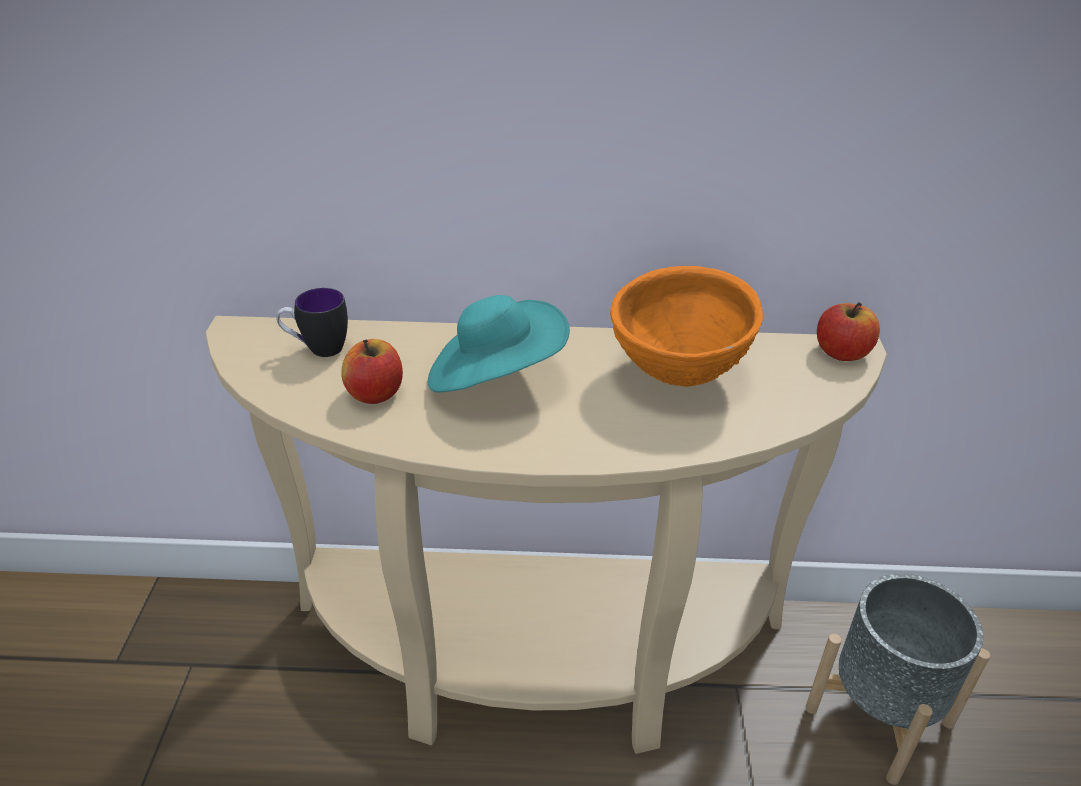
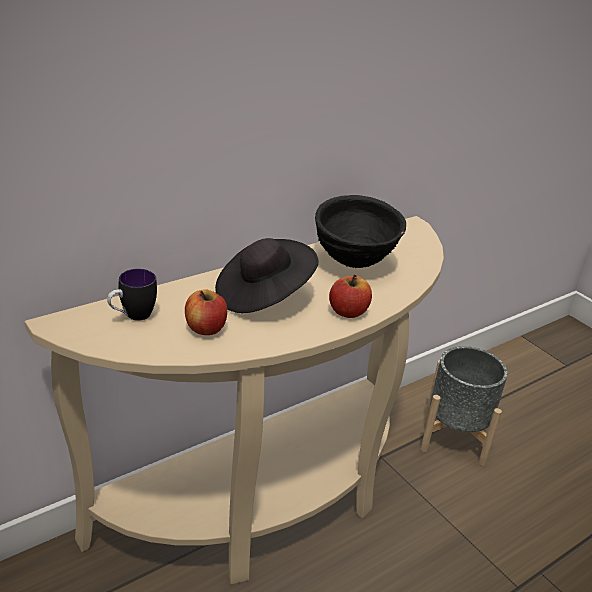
camera: 40 degrees left, 5 degrees down
(495, 377) = (263, 296): turquoise hat -> black hat
(677, 376) = (353, 263): orange bowl -> black bowl
(842, 353) = (411, 228): apple -> apple (348, 312)

